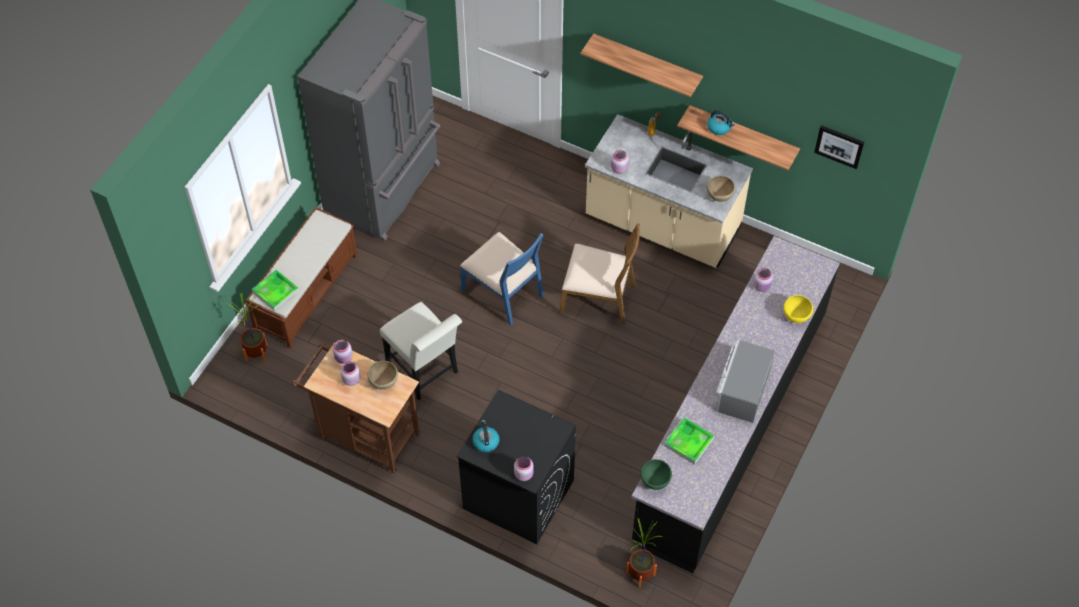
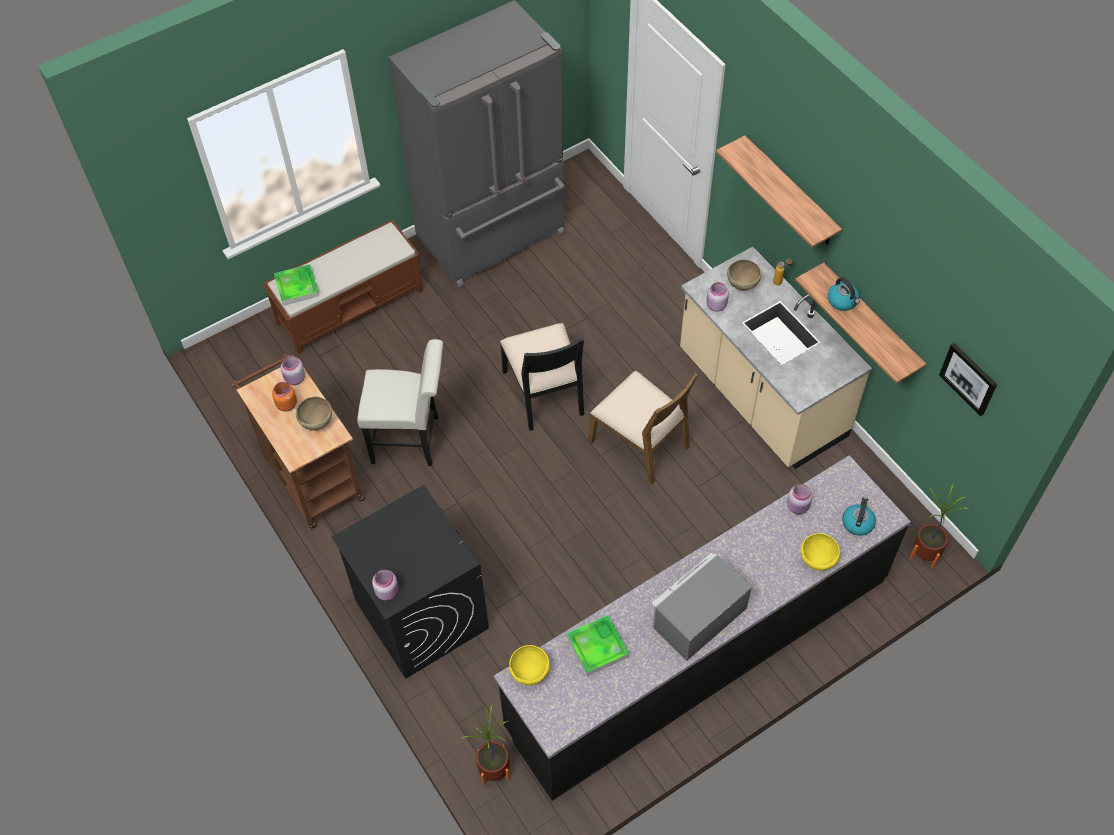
camera: 30 degrees right, 0 degrees up
(256, 352) = (263, 344): potted plant -> potted plant (925, 553)
(351, 379) = (286, 404): pink jar -> orange jar
(425, 373) = (411, 440): white chair -> white chair turned 75 degrees counterclockwise
(485, 441) = (371, 536): kettle -> kettle (857, 522)
(503, 292) = (544, 392): blue chair -> black chair
(655, 481) = (529, 672): green bowl -> yellow bowl
(719, 196) = (812, 383): brown bowl -> brown bowl (742, 284)

